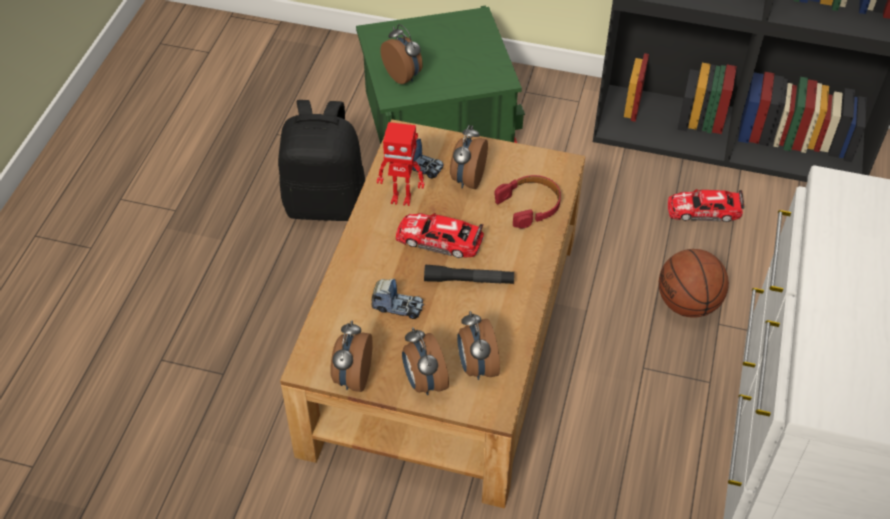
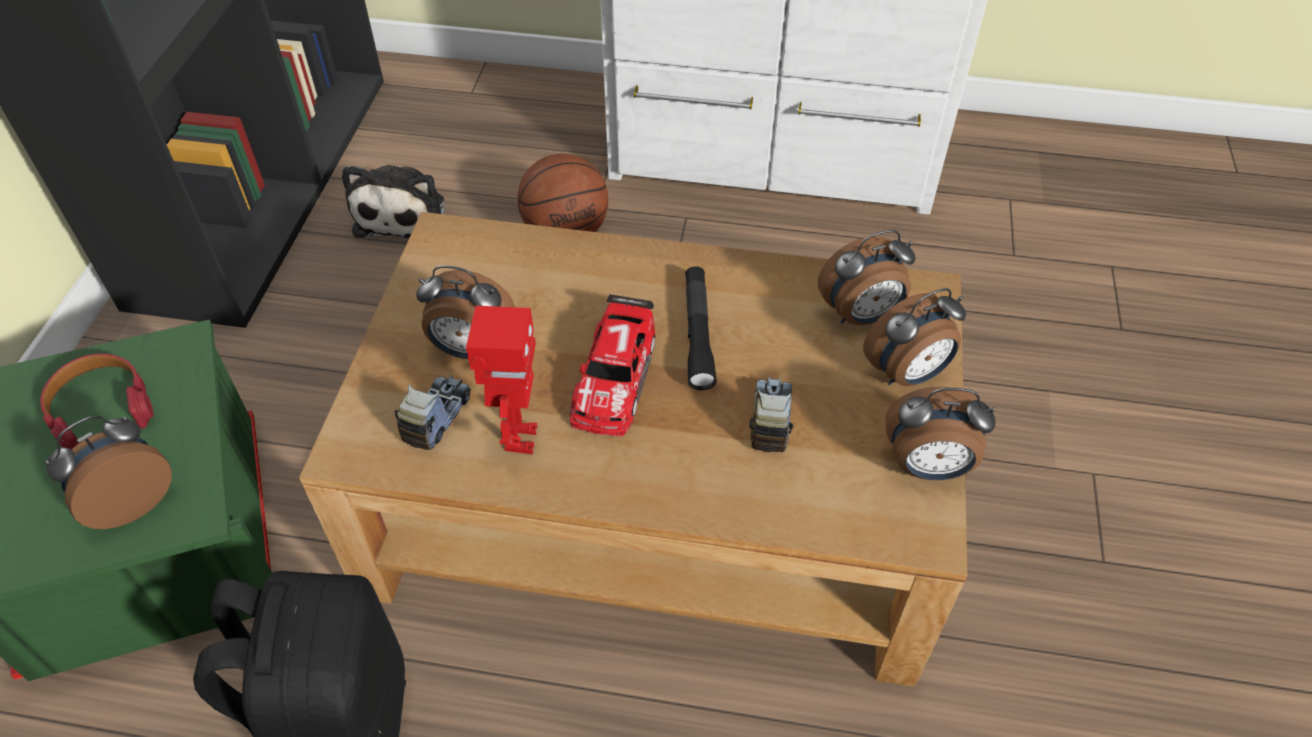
camera: 95 degrees left, 0 degrees up
(530, 205) = (531, 269): red headphones -> red headphones (101, 408)
(703, 210) = (402, 213): toy car -> plush toy

